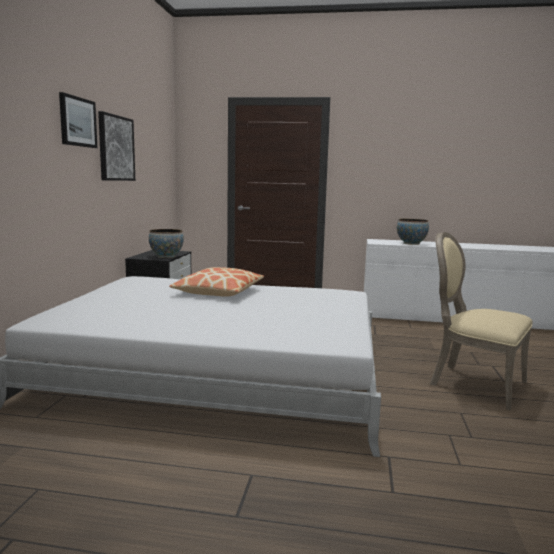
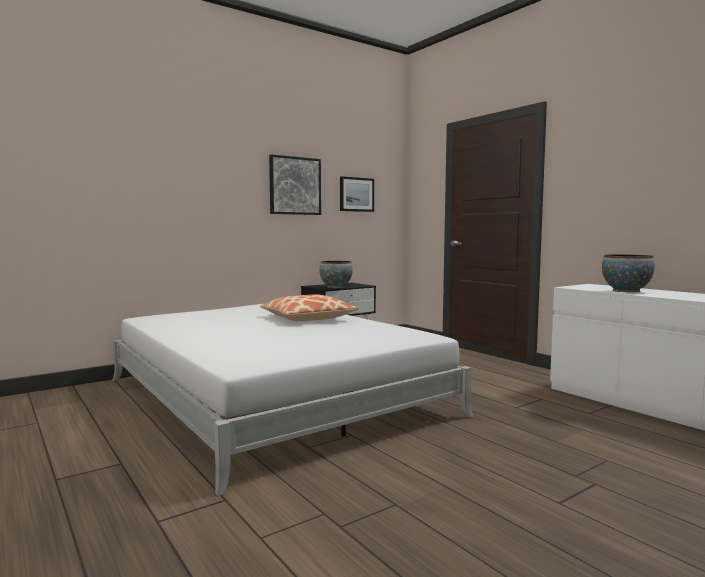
camera: 45 degrees right, 5 degrees down
(77, 122) = (238, 165): picture -> picture (356, 194)
(473, 383) = (501, 488): beige chair -> none

